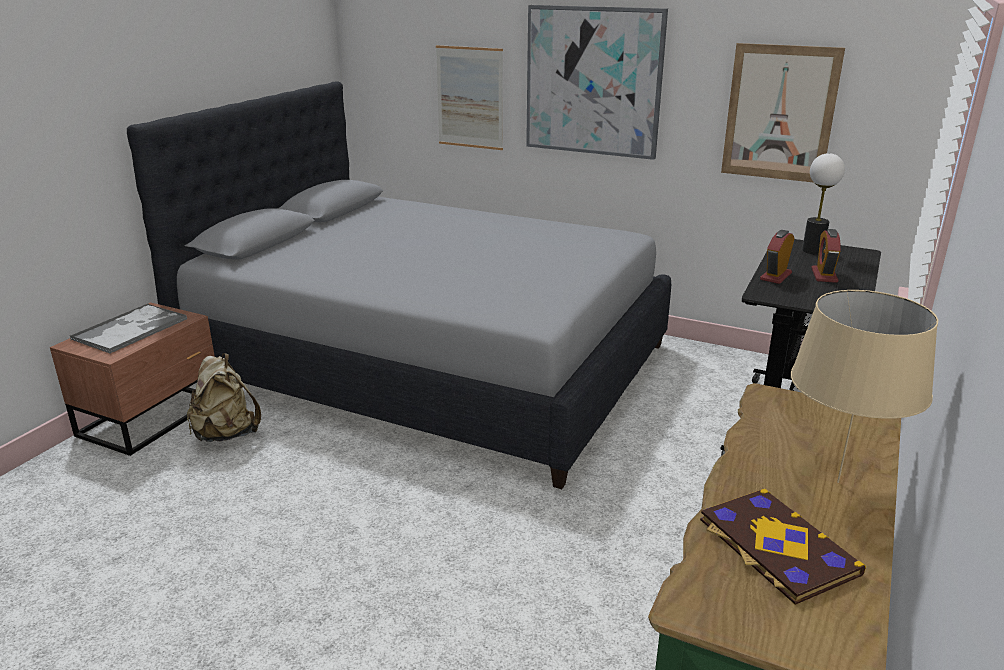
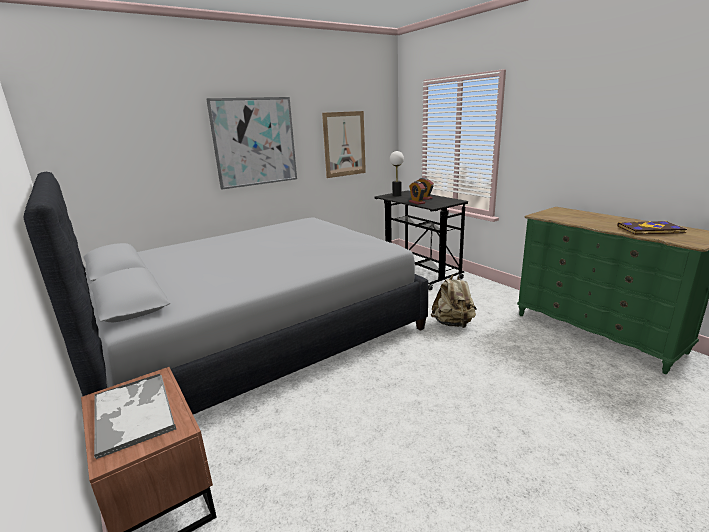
camera: 60 degrees left, 5 degrees down
(226, 434) = (246, 444): beige backpack -> beige backpack (453, 324)
(470, 98) = (170, 166): picture -> none
(837, 482) = (605, 218): beige table lamp -> none

